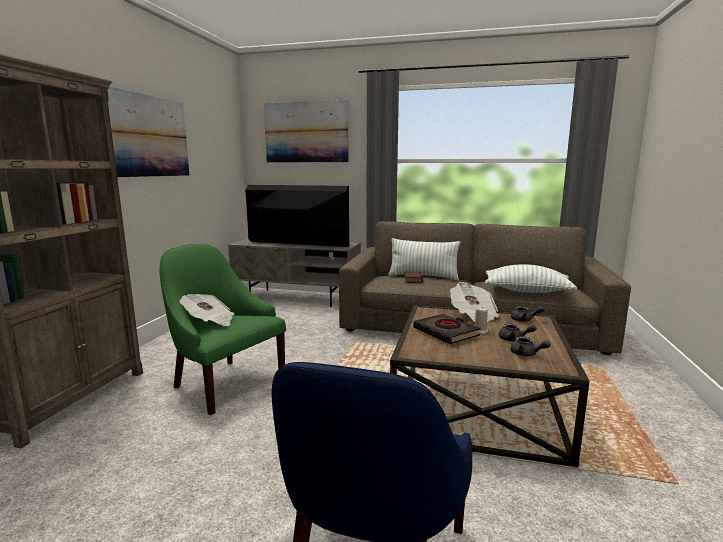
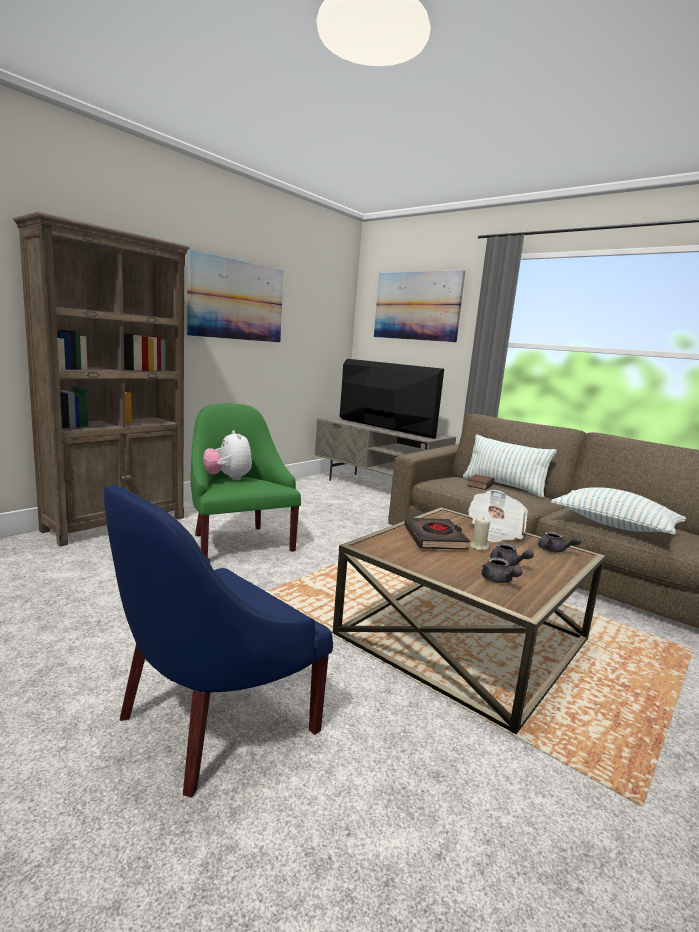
camera: 25 degrees right, 0 degrees up
(209, 321) = (228, 478): newspaper -> plush toy

